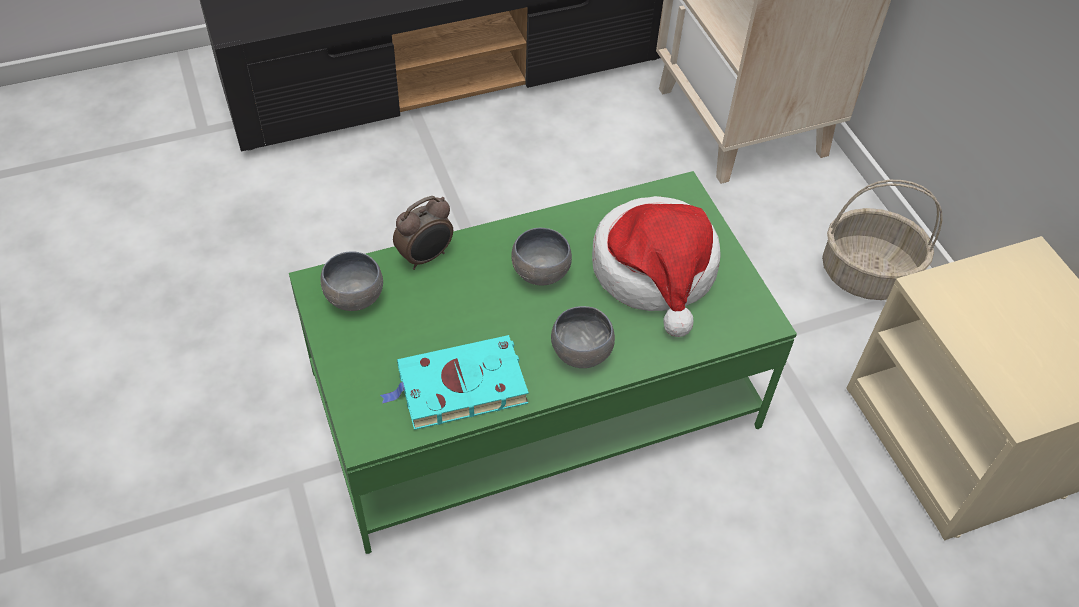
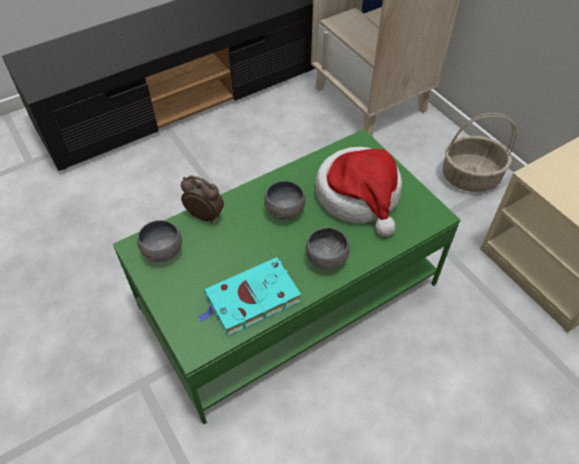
camera: 10 degrees left, 0 degrees up
(426, 257) = (205, 215): alarm clock -> alarm clock turned 105 degrees counterclockwise

